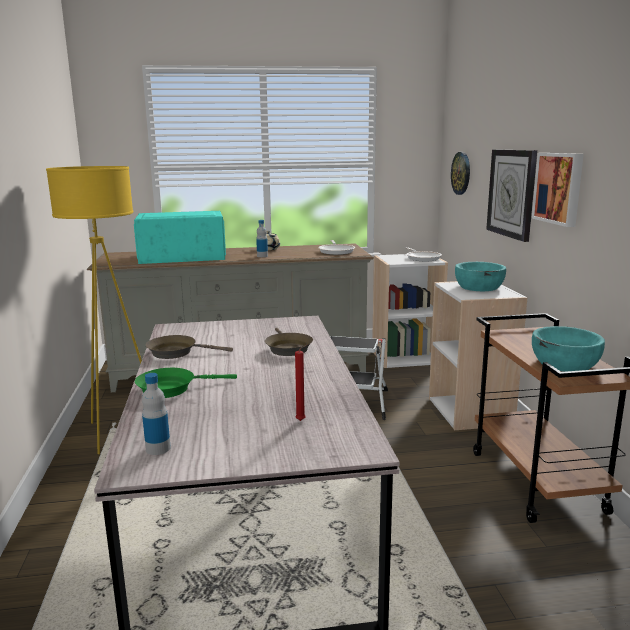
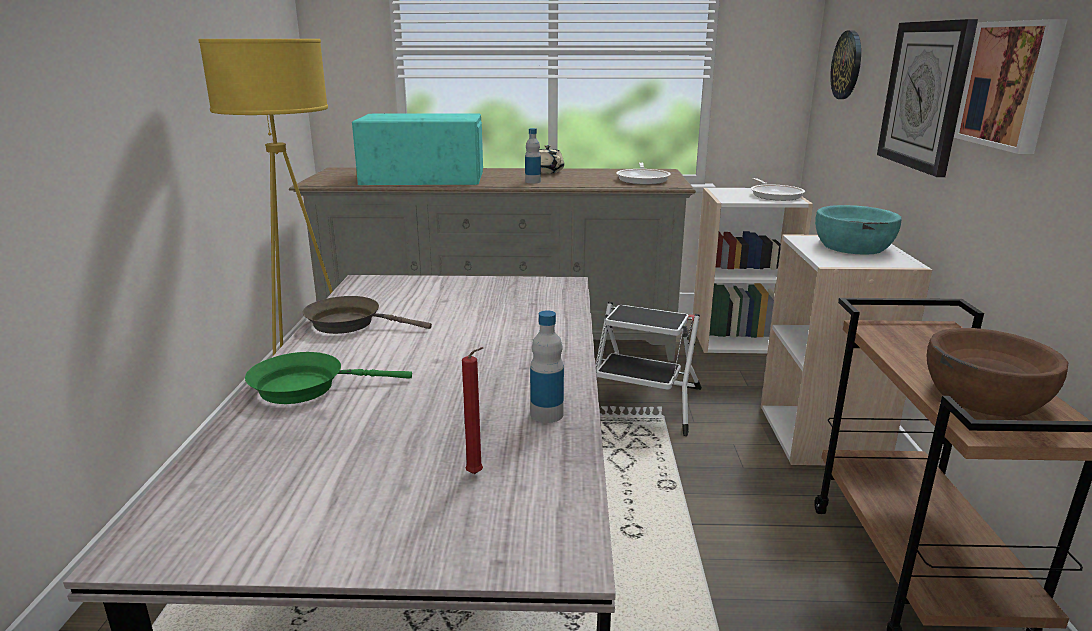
camera: 10 degrees right, 5 degrees up
(158, 448) = (215, 505): bottle -> bottle (547, 414)
(287, 348) = (516, 330): brown frying pan -> none
(565, 363) = (985, 396): turquoise bowl -> brown bowl

